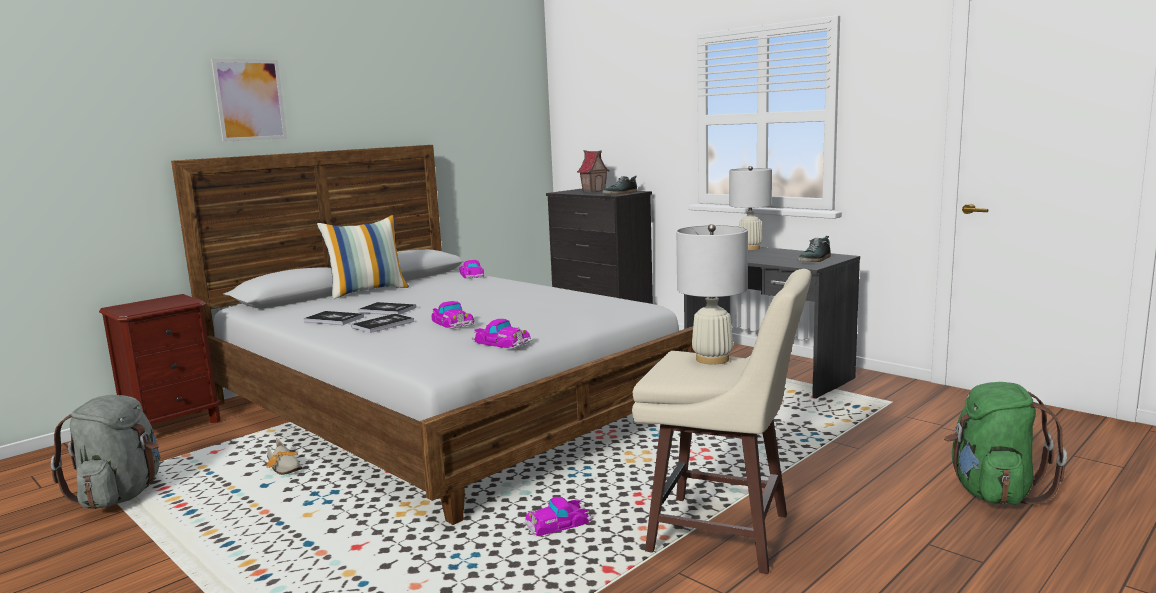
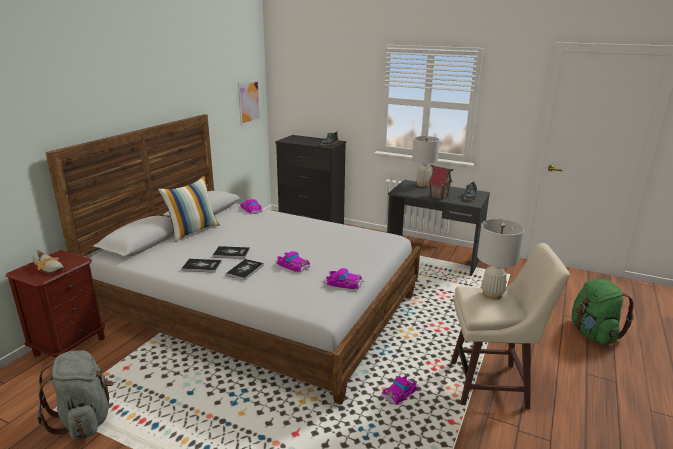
camera: 20 degrees left, 10 degrees up
(250, 100) = (93, 96): picture -> picture (249, 102)
(285, 467) = (191, 374): shoe -> shoe (50, 268)
(594, 191) = (307, 140): toy house -> toy house (439, 196)

